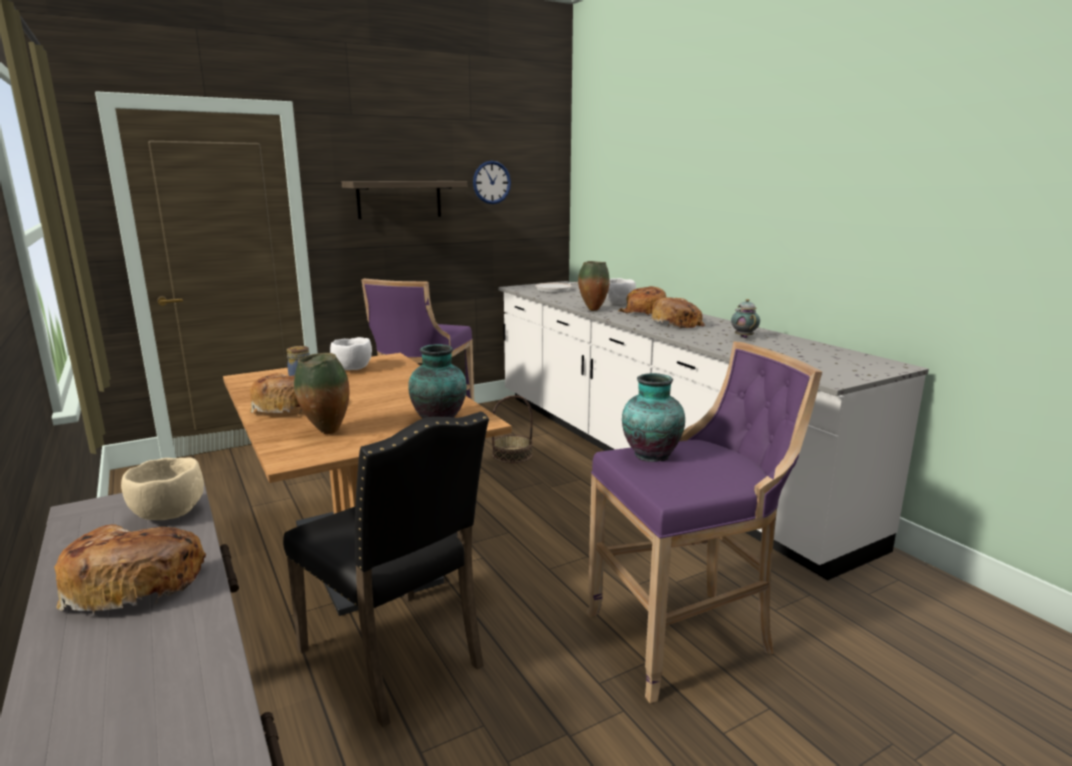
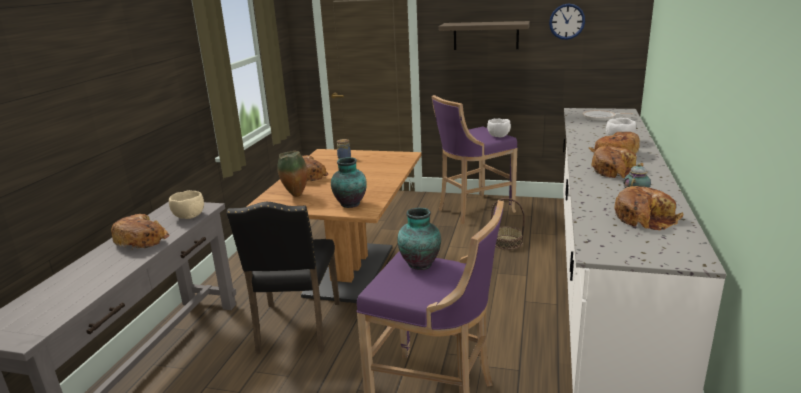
camera: 45 degrees right, 5 degrees up
(353, 369) = (375, 158): white bowl -> white bowl (498, 136)
(592, 310) = (579, 143): vase -> none
(790, 349) = (645, 218): none -> bread

